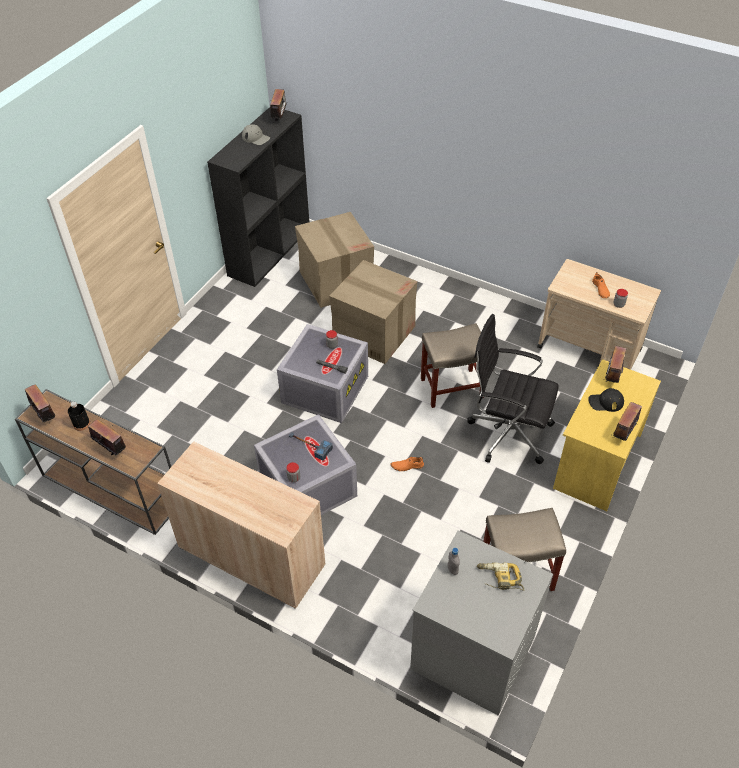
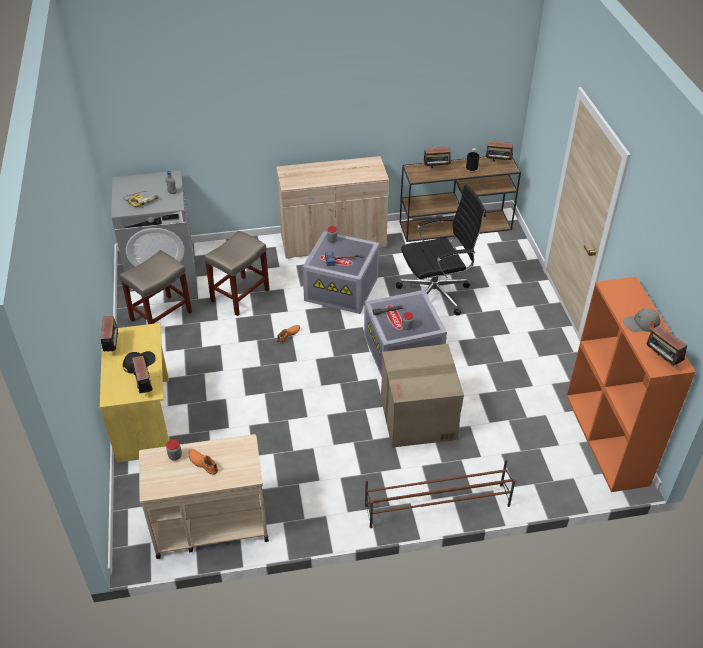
camera: 140 degrees right, 5 degrees down
(269, 251) = (607, 440): black bookcase -> orange bookcase
(336, 281) = (510, 448): cardboard box -> none
(424, 278) = (436, 505): none -> brown shoe rack
(451, 388) = (307, 409): beige stool -> beige stool (240, 295)
(507, 432) = (232, 400): black office chair -> black office chair (436, 294)

